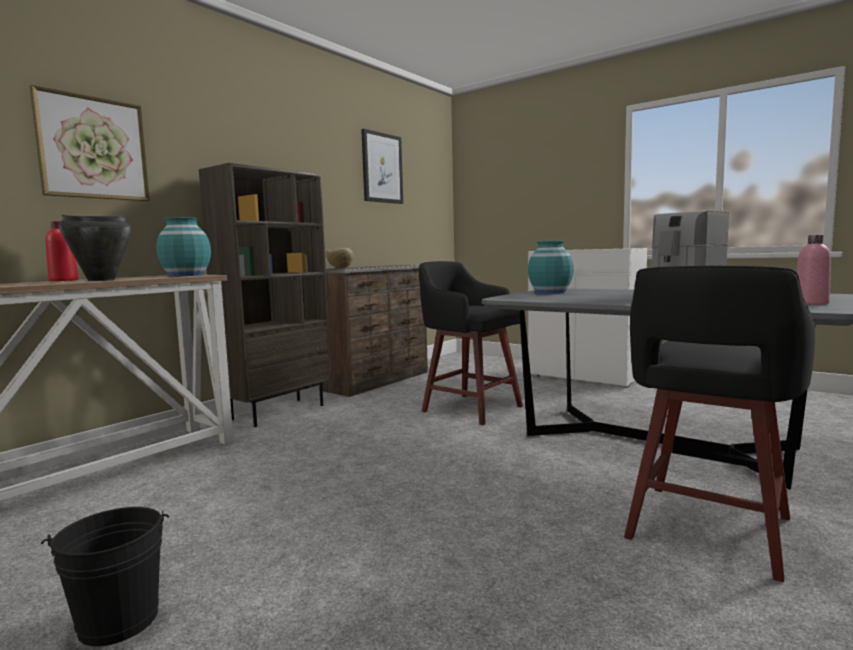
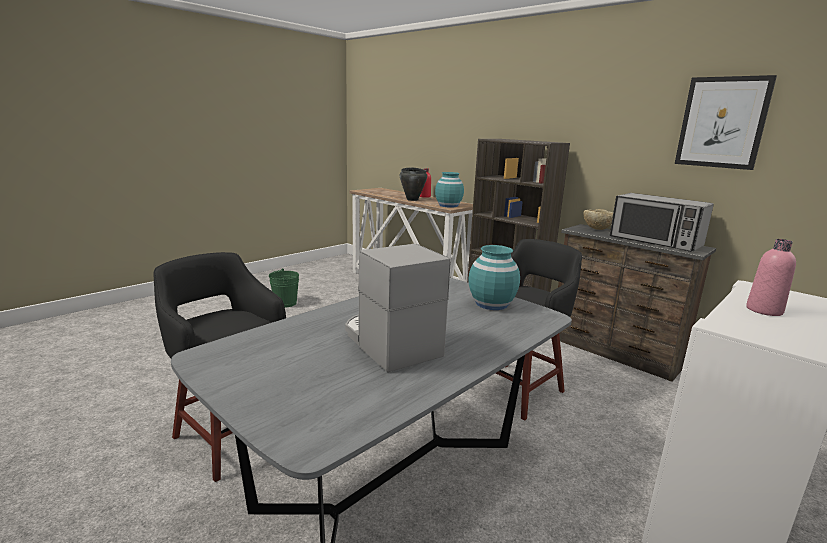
camera: 95 degrees right, 10 degrees up
(93, 148) = (455, 129): picture -> none
(118, 621) = (285, 303): black bucket -> green bucket
(387, 266) = (655, 241): none -> microwave
(811, 303) = (247, 372): pink bottle -> pink bottle (764, 310)

